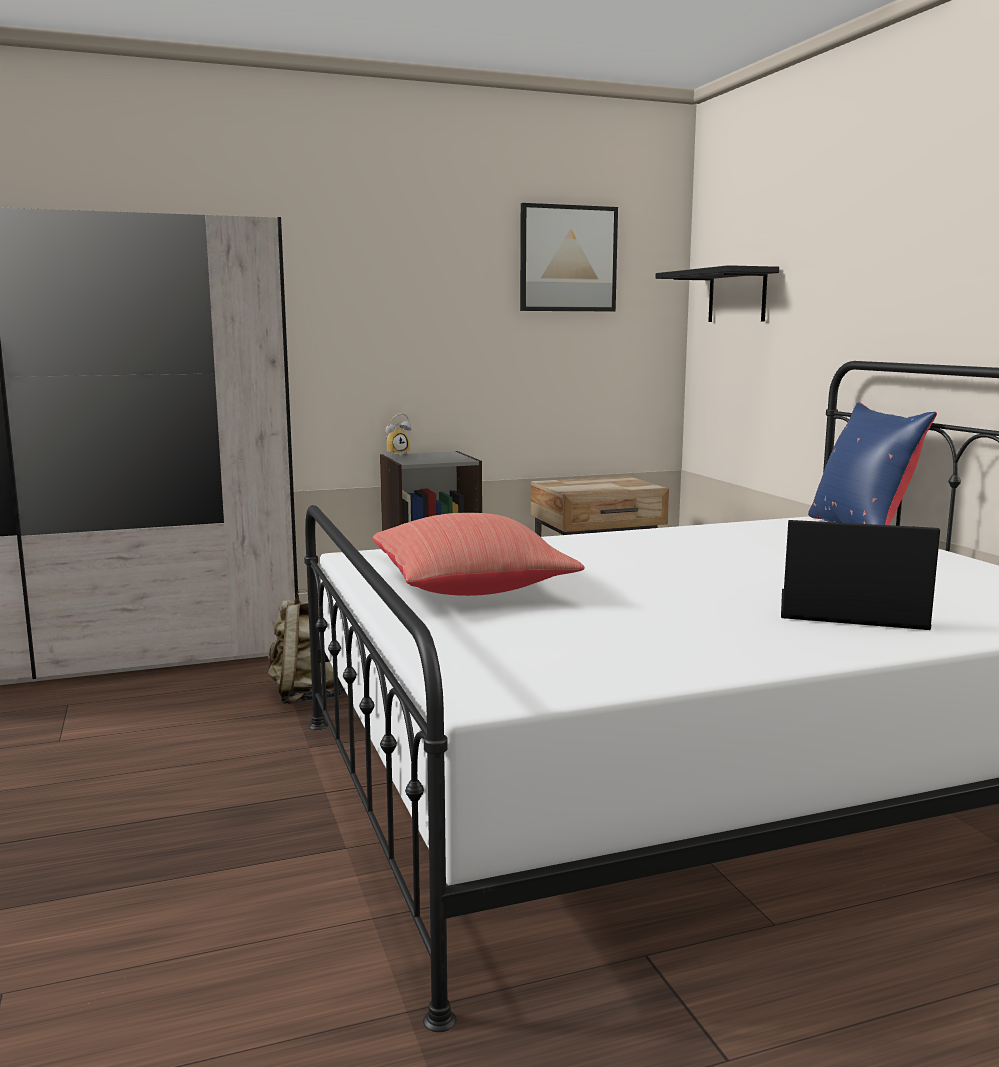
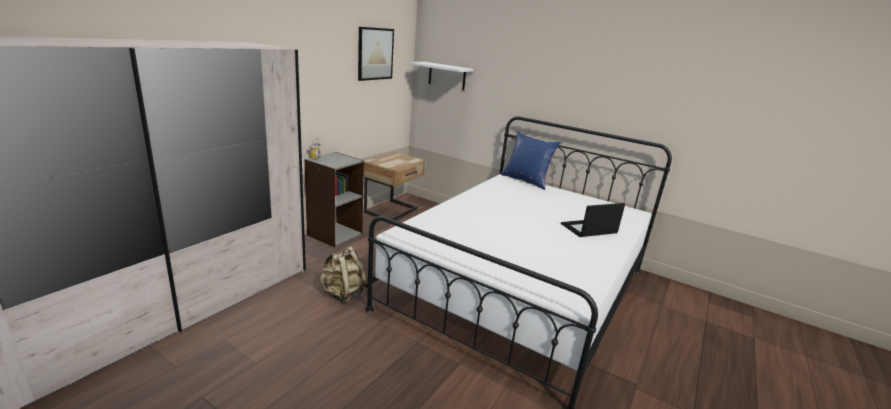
camera: 40 degrees left, 10 degrees up
(472, 589) = (476, 246): red pillow -> none
(737, 296) = (447, 76): black shelf -> white shelf

